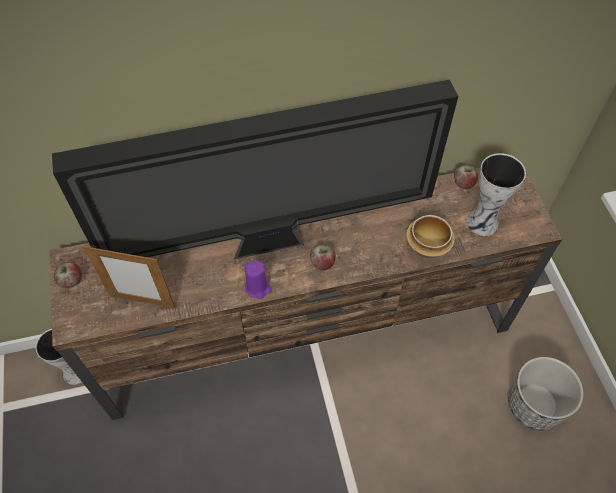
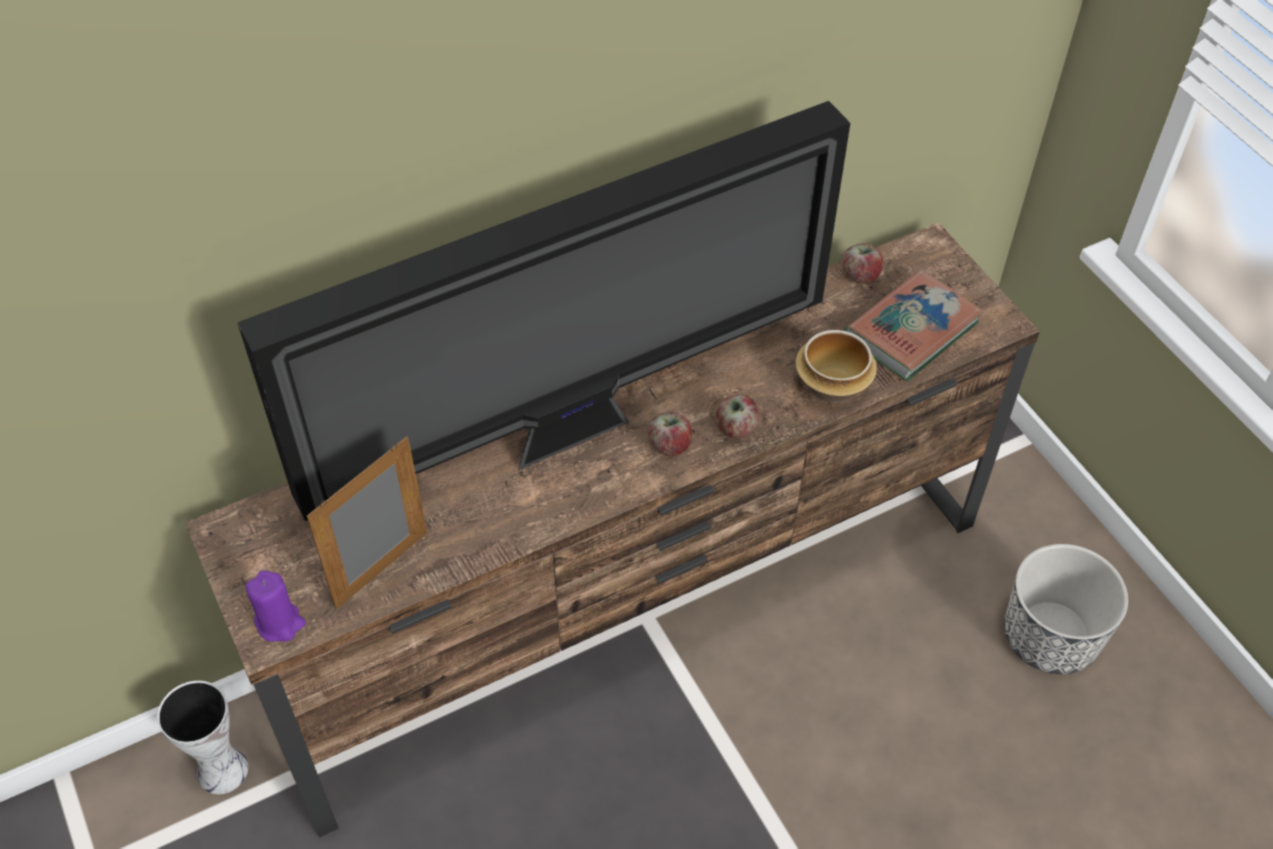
camera: 15 degrees left, 5 degrees down
(71, 280) = (243, 563): apple -> apple (735, 429)
(142, 301) = (382, 570): picture frame -> picture frame turned 135 degrees clockwise
(258, 288) = (574, 506): purple candle -> purple candle (280, 623)
(484, 223) = (911, 330): vase -> book

